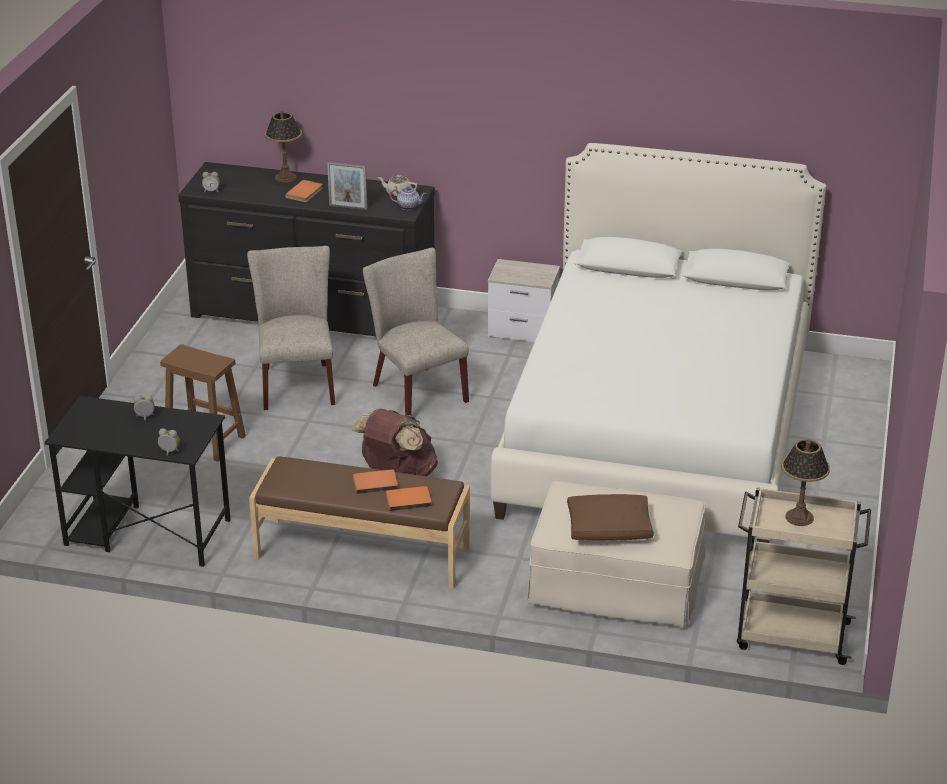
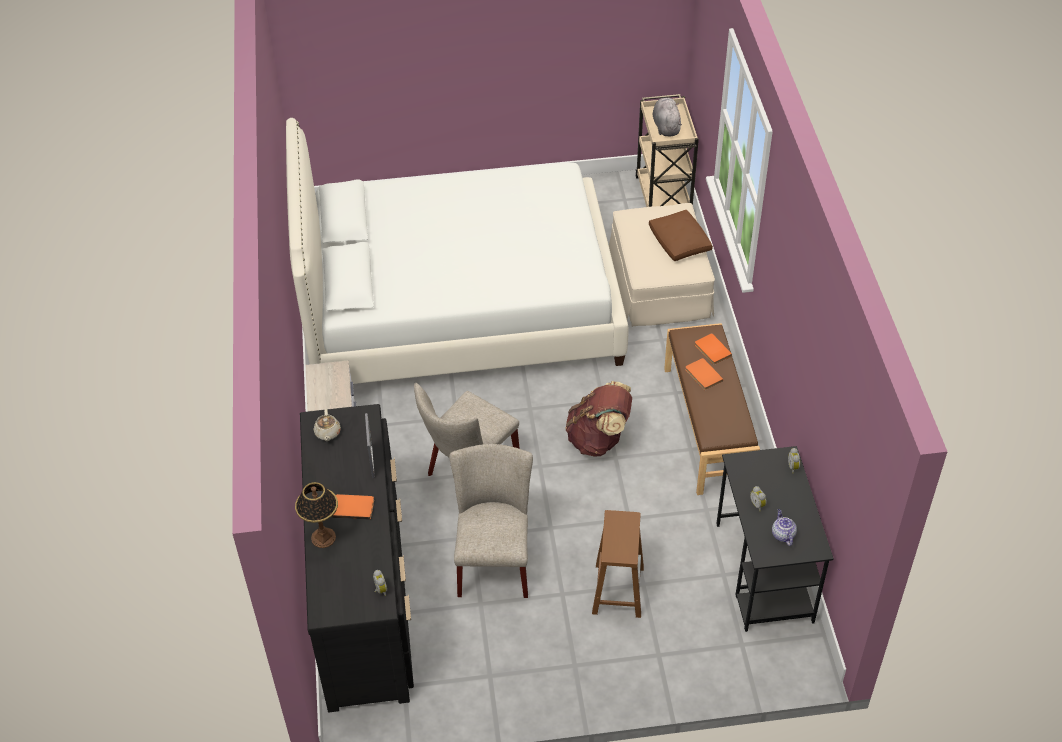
camera: 110 degrees left, 15 degrees up
(296, 383) = (494, 560): beige chair -> beige chair turned 120 degrees clockwise
(409, 206) = (352, 416): teapot -> teapot (782, 534)
(799, 517) = (666, 126): table lamp -> grey plush toy

